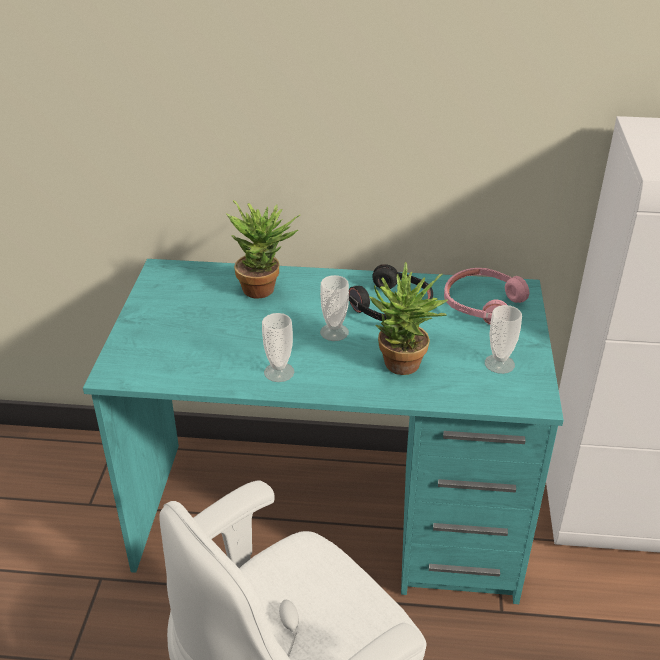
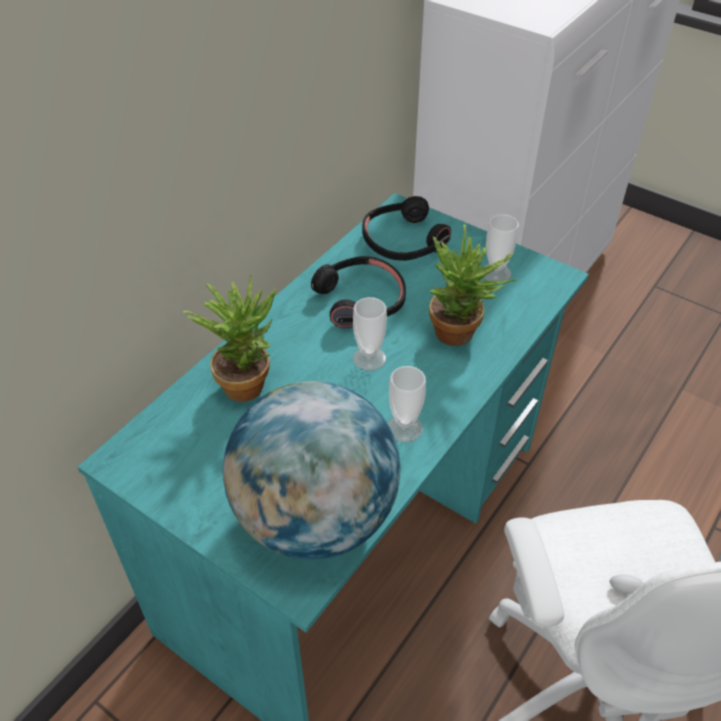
camera: 60 degrees left, 10 degrees up
(170, 360) = (315, 517): none -> globe
(482, 303) = (403, 241): pink headphones -> black headphones

